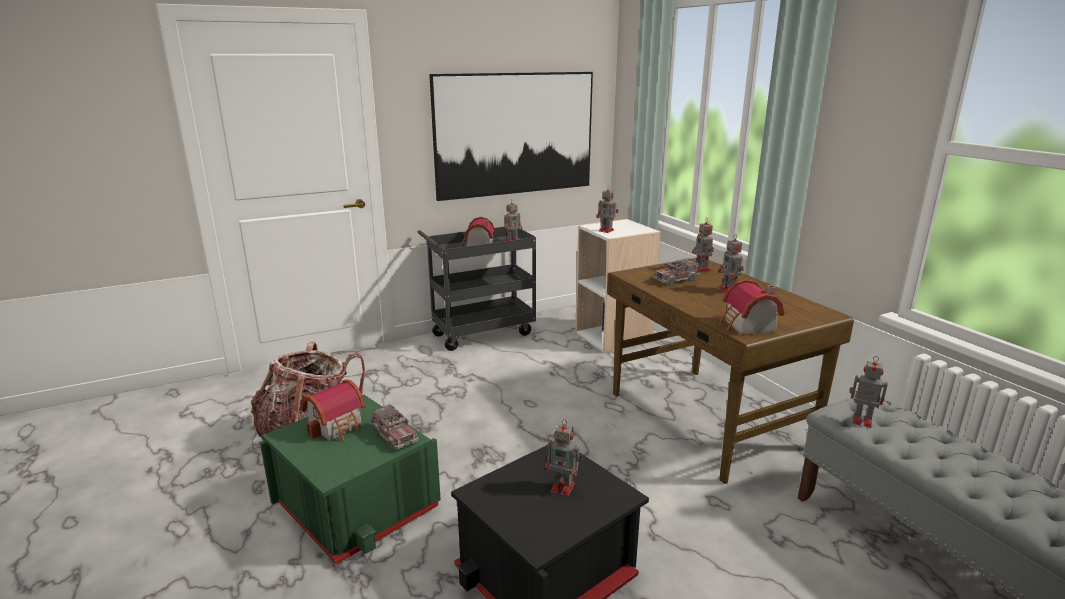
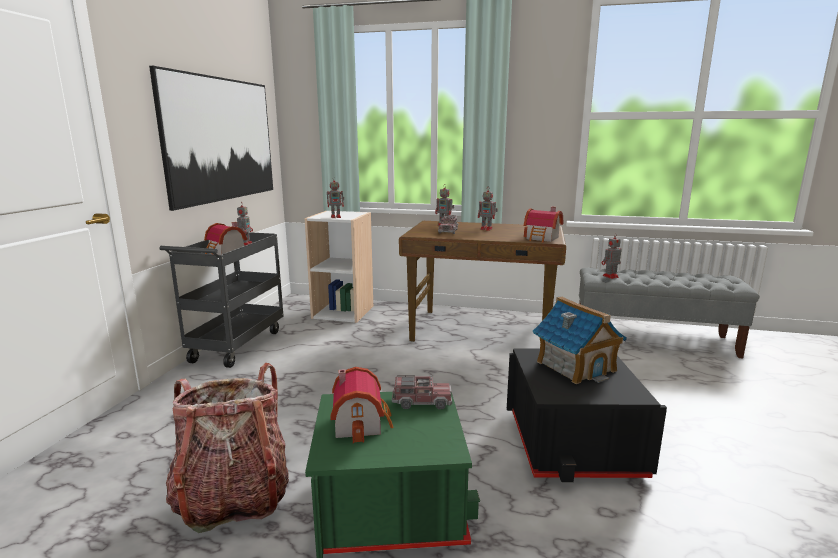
camera: 50 degrees left, 5 degrees down
(564, 488) = (576, 366): toy robot -> toy house

